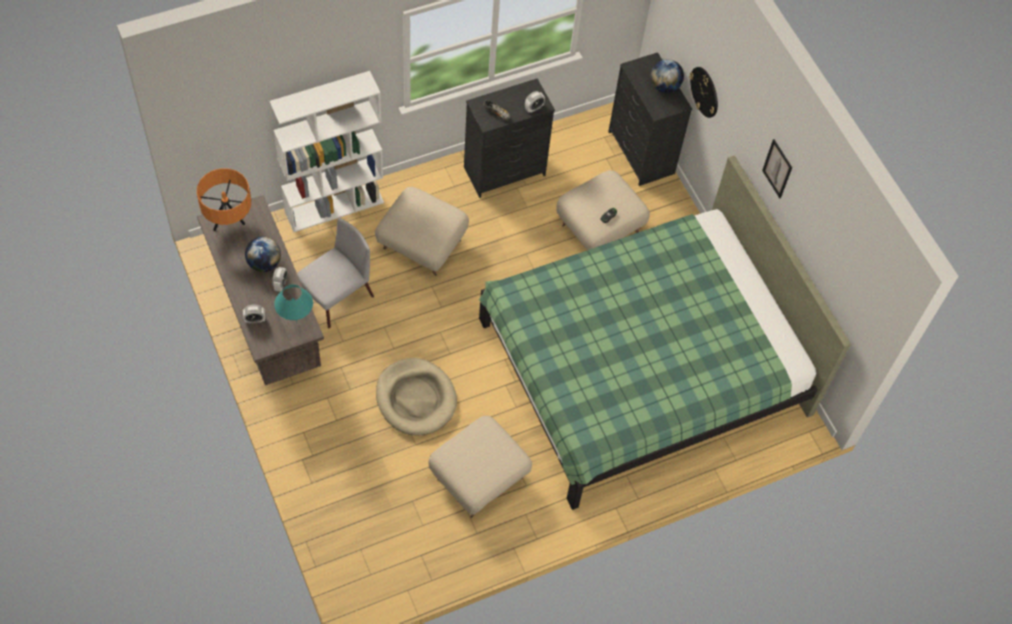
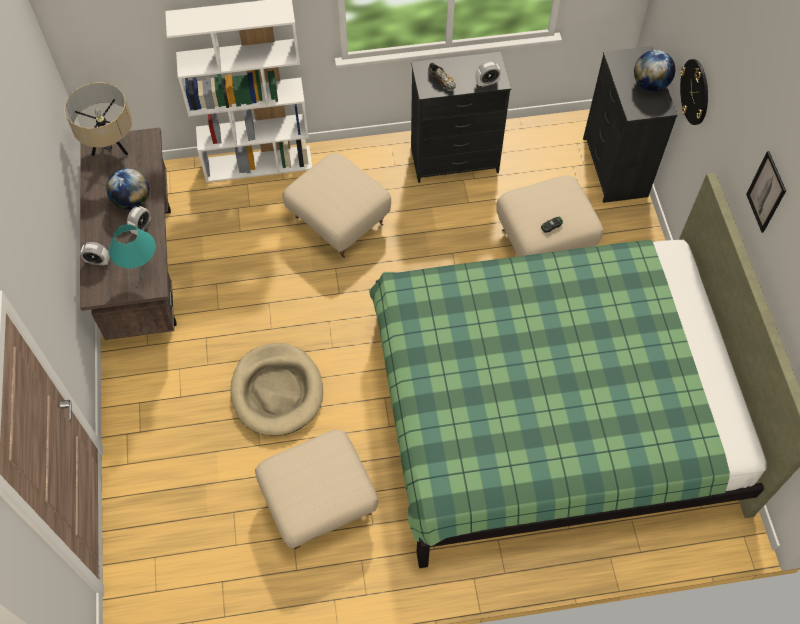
camera: 20 degrees right, 0 degrees up
(229, 222) = (112, 150): orange table lamp -> beige table lamp
(337, 299) = (227, 261): grey chair -> none

